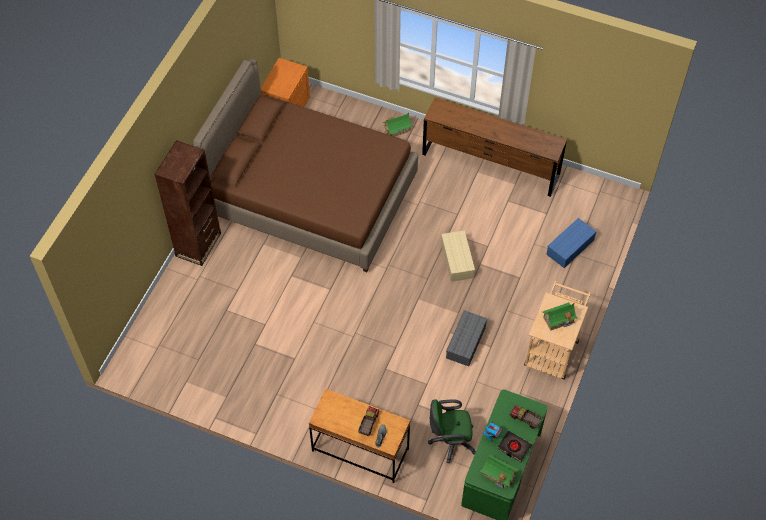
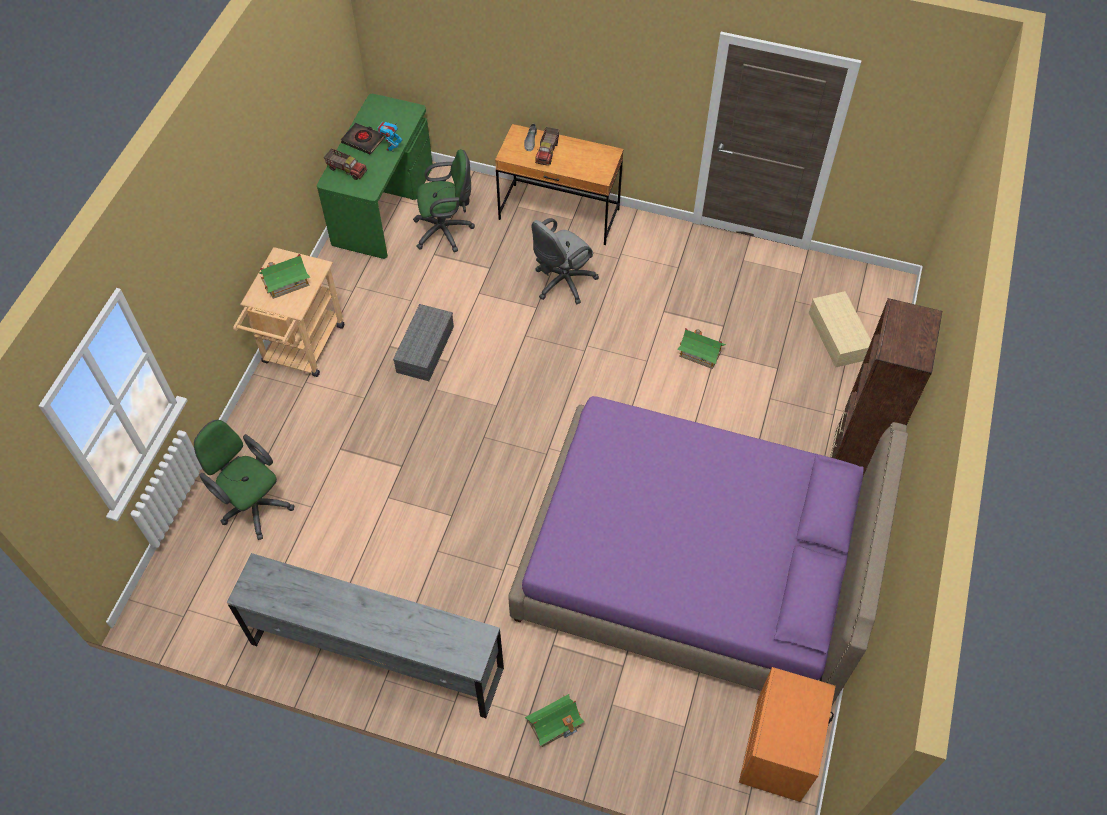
camera: 175 degrees right, 0 degrees up
(310, 195) = (692, 566): brown bed -> purple bed
(365, 387) = (561, 283): none -> grey office chair
(458, 261) = (437, 469): beige storage box -> beige storage box (836, 335)
(490, 165) = (377, 655): brown dresser -> grey dresser
(498, 474) = (384, 114): toy house -> toy house (699, 353)
(570, 248) = (253, 504): blue storage box -> green office chair

